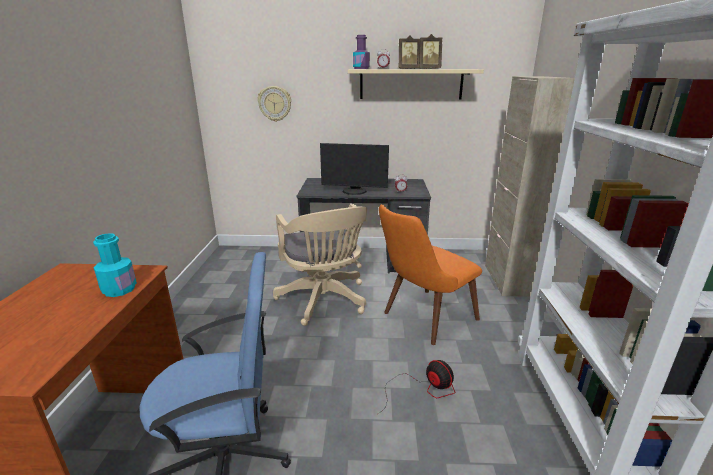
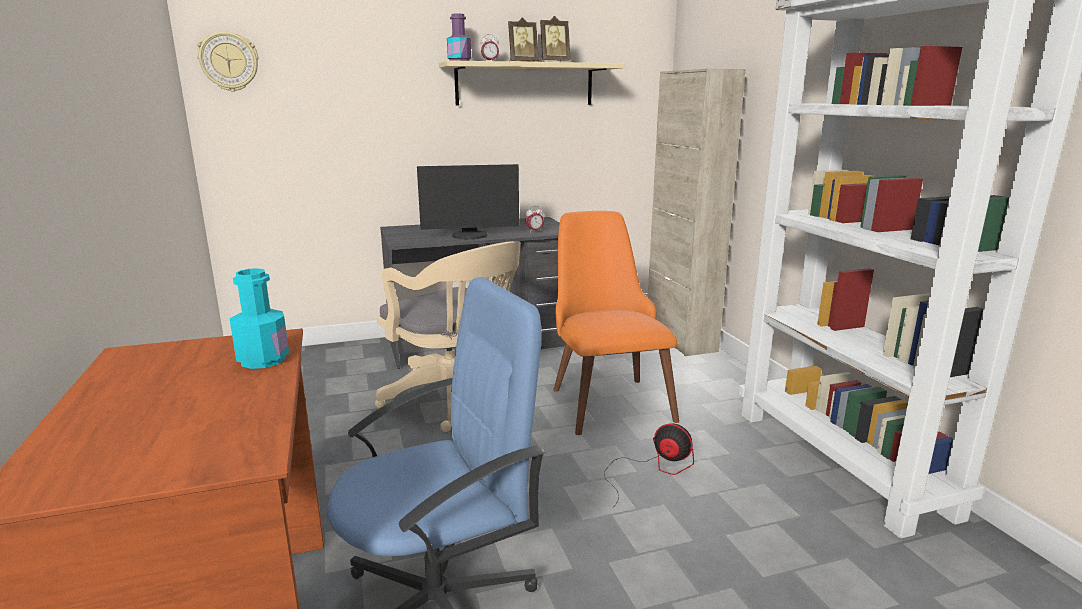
camera: 20 degrees left, 5 degrees down
(275, 103) = (324, 114): wall clock -> wall clock (229, 61)
(422, 320) = (605, 397): orange chair -> orange chair turned 135 degrees clockwise

